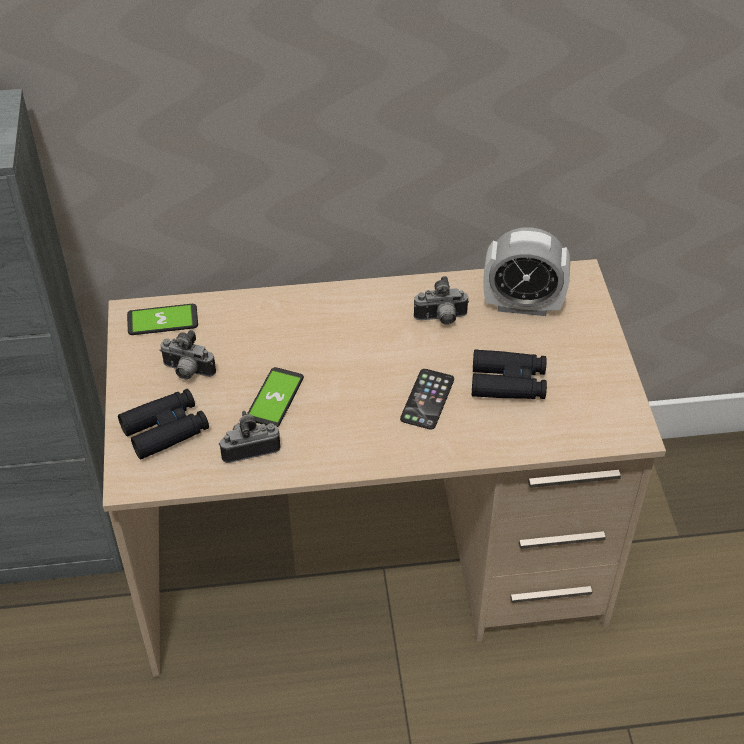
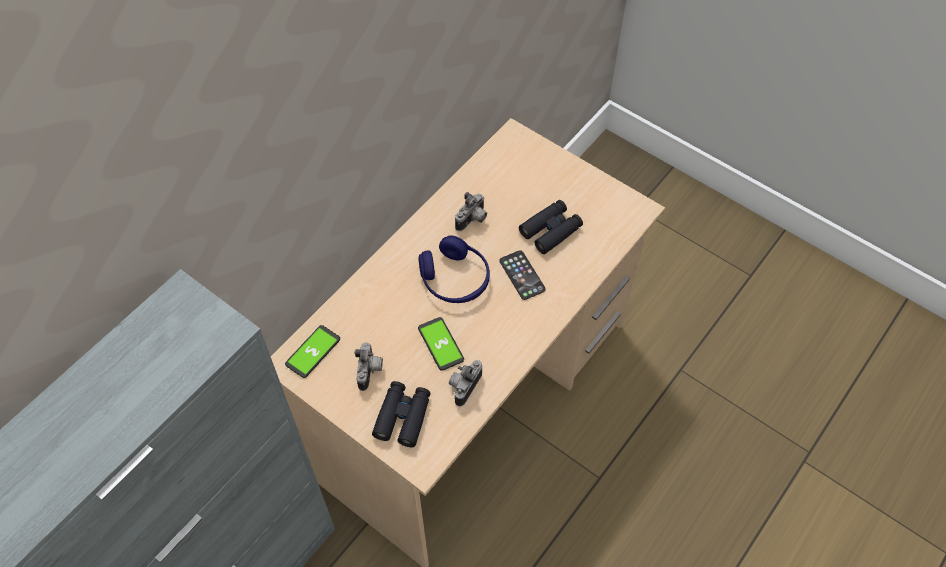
camera: 45 degrees left, 10 degrees up
(187, 372) = (370, 371): camera -> camera turned 60 degrees counterclockwise
(358, 355) = (454, 279): none -> blue headphones
(522, 305) = (505, 177): alarm clock -> none

